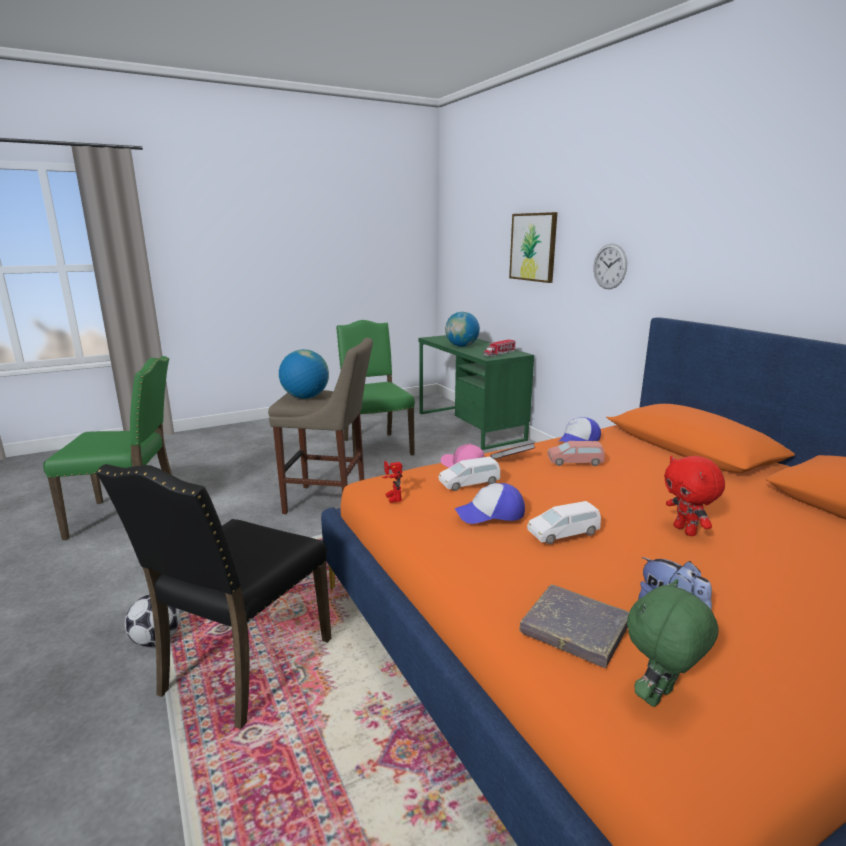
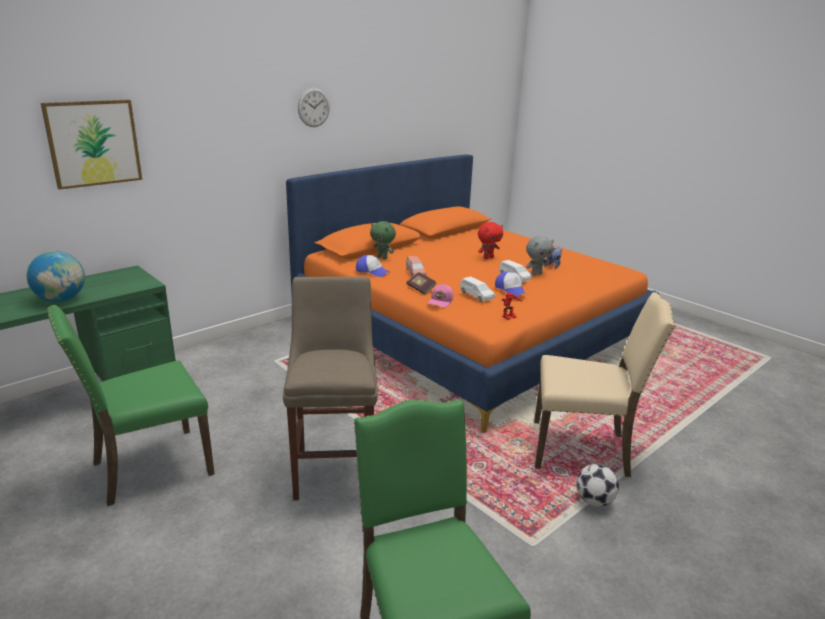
camera: 105 degrees left, 5 degrees up
(242, 667) = (582, 450): black chair -> beige chair
(305, 397) = (342, 363): globe -> none
(499, 354) = (127, 279): toy truck -> none
(575, 629) = (583, 278): grey book -> none
(601, 569) = (536, 273): none -> grey plush toy
(609, 266) = (217, 148): wall clock -> wall clock (313, 107)
(660, 698) = (603, 270): green plush toy -> green plush toy (382, 257)

